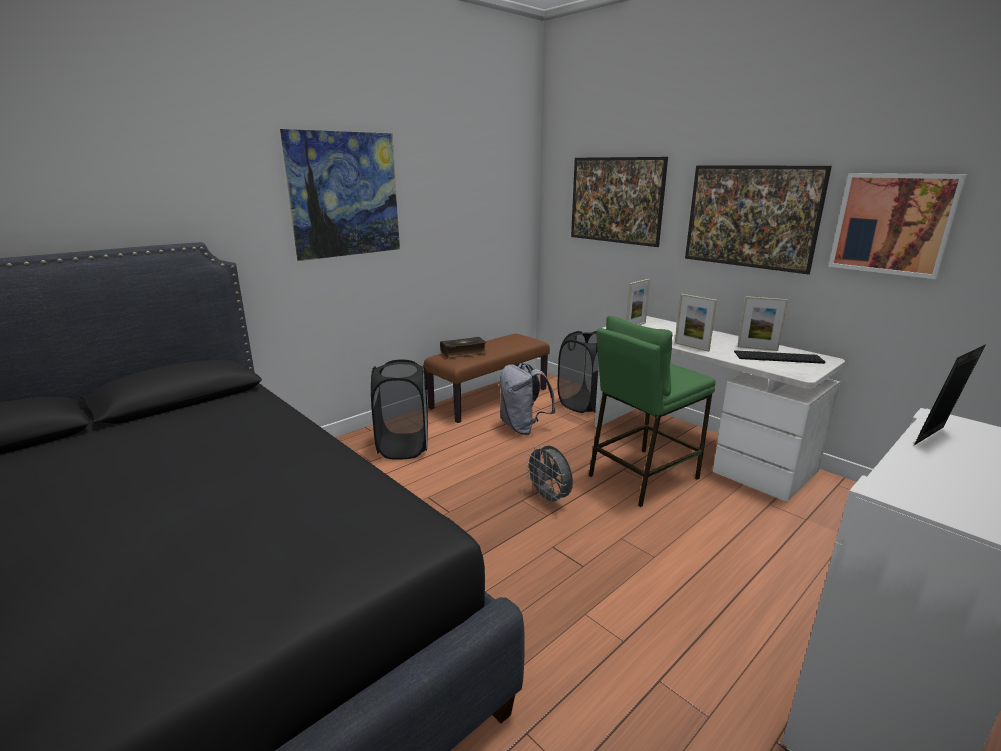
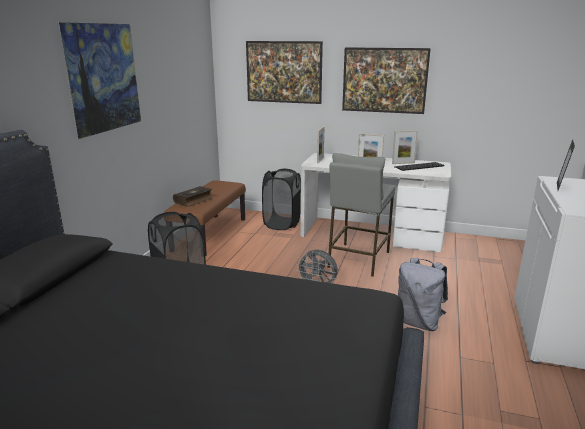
camera: 30 degrees left, 0 degrees up
(523, 427) = (255, 248): grey backpack -> grey backpack (418, 322)
(642, 476) = (358, 259): green stool -> grey stool
(892, 224) = (466, 81): picture -> none

